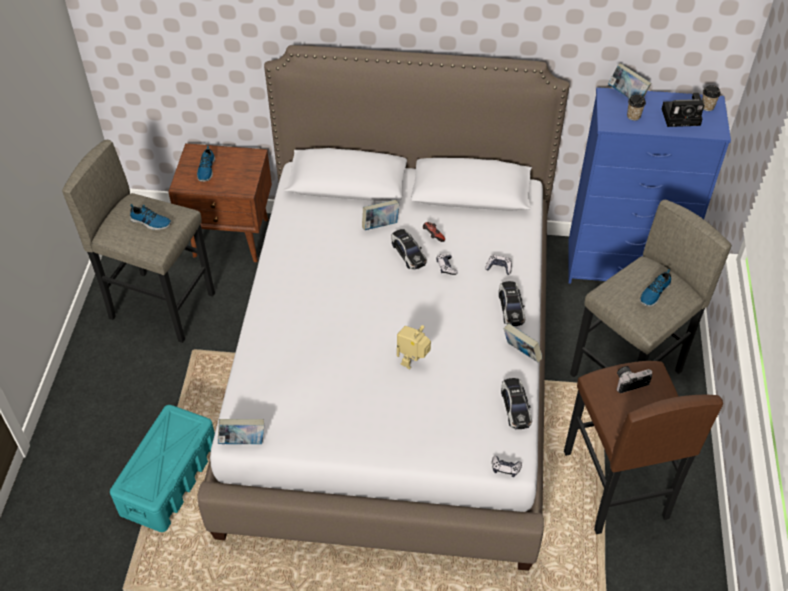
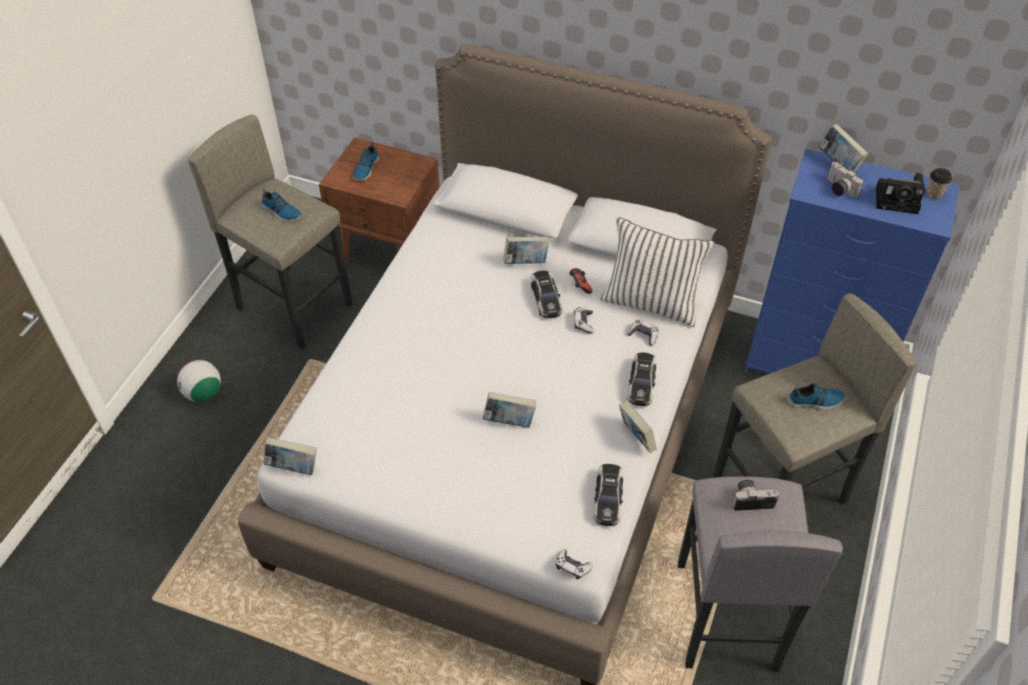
camera: 15 degrees right, 0 degrees up
(105, 400) = (203, 393): none -> football
(170, 478) = (240, 490): turquoise storage box -> none
(413, 362) = (509, 421): toy robot -> book
(496, 239) = (651, 302): none -> white pillow
(614, 485) = (725, 615): brown stool -> grey stool
(633, 116) = (838, 189): cup -> camera
(654, 293) = (815, 401): shoe -> shoe turned 150 degrees counterclockwise

